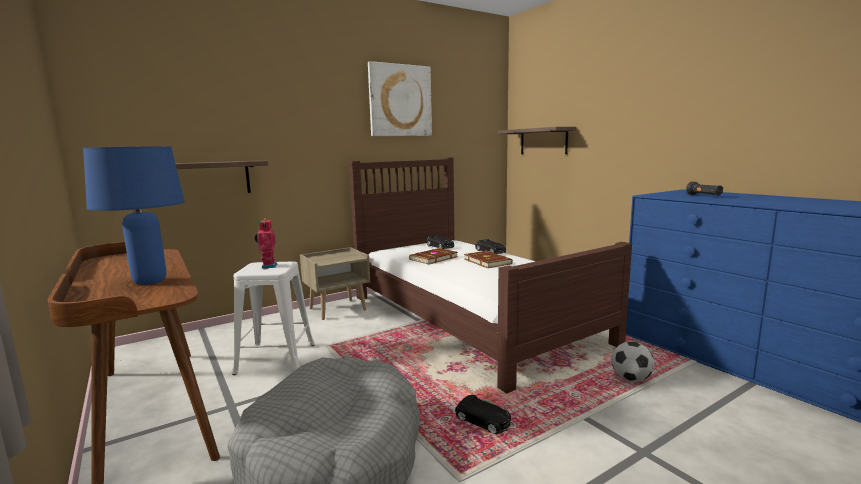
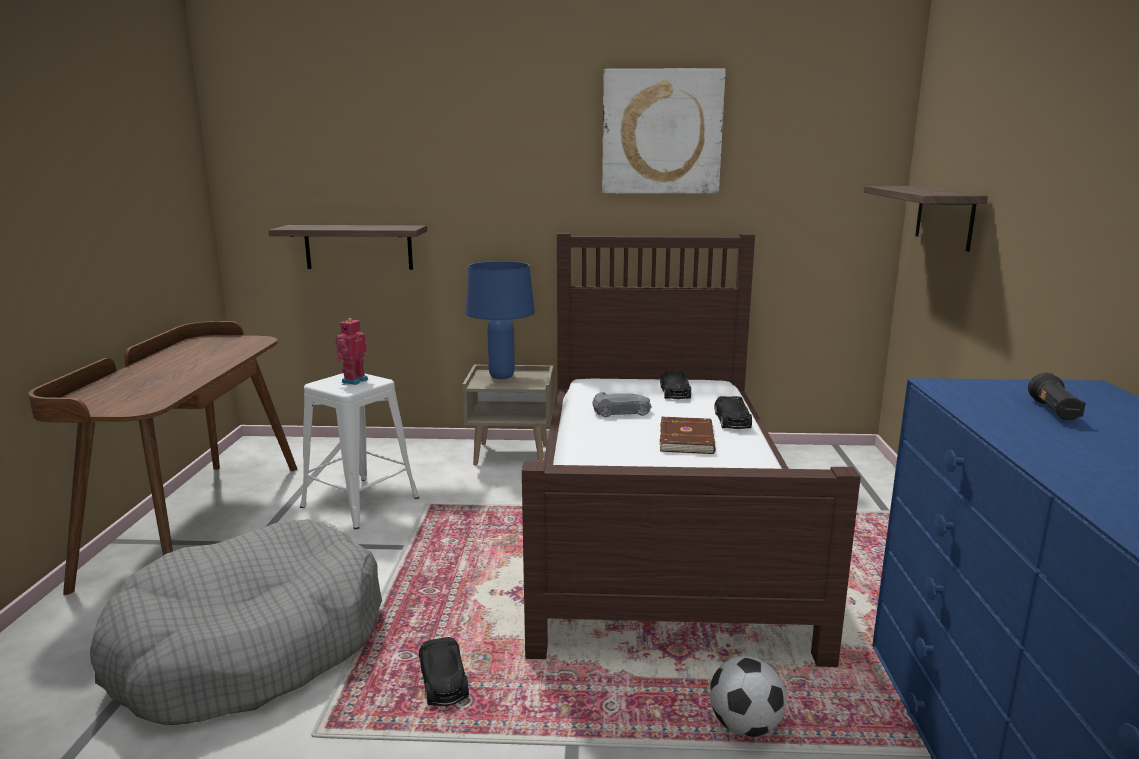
camera: 35 degrees right, 5 degrees up
(149, 282) = (166, 382): blue table lamp -> blue table lamp (501, 376)
(433, 258) = (622, 412): brown book -> grey toy car

